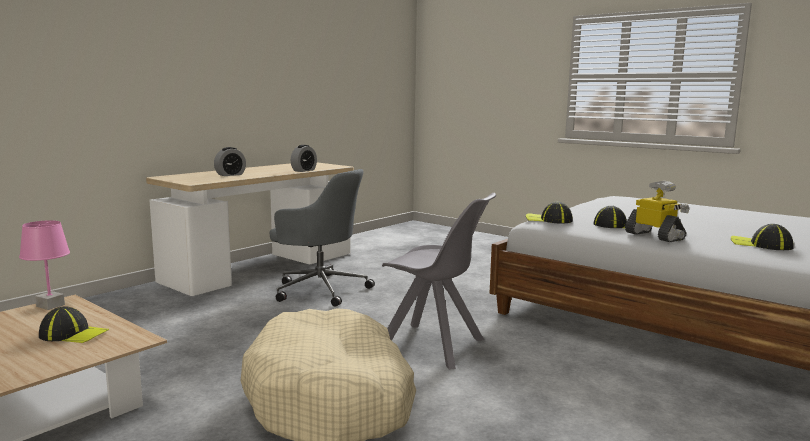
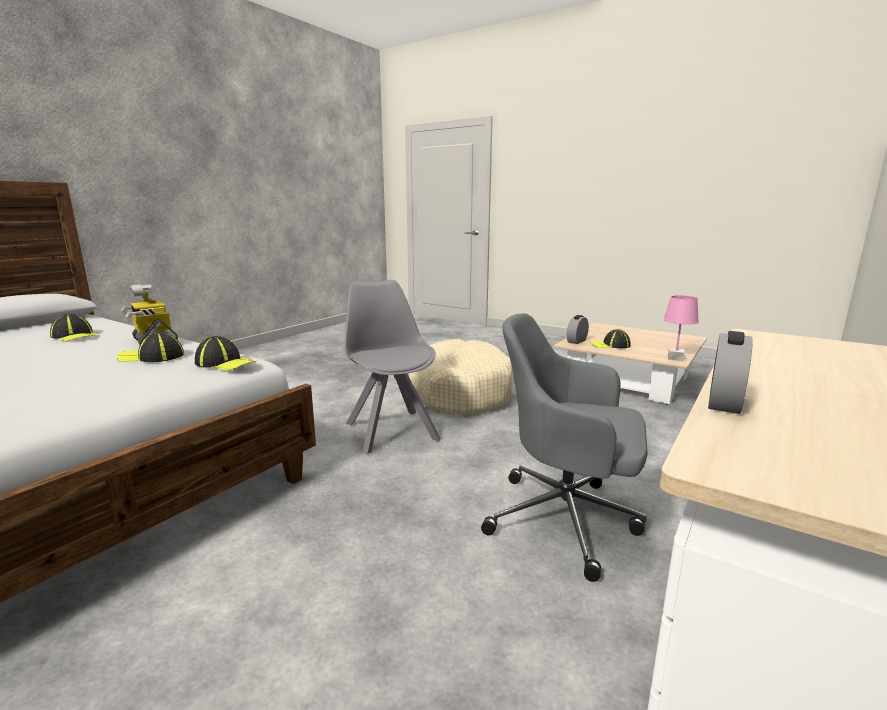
camera: 175 degrees right, 5 degrees up
(230, 175) = (799, 364): alarm clock -> alarm clock (576, 341)
(434, 346) = (391, 430): grey chair -> grey chair turned 45 degrees clockwise

